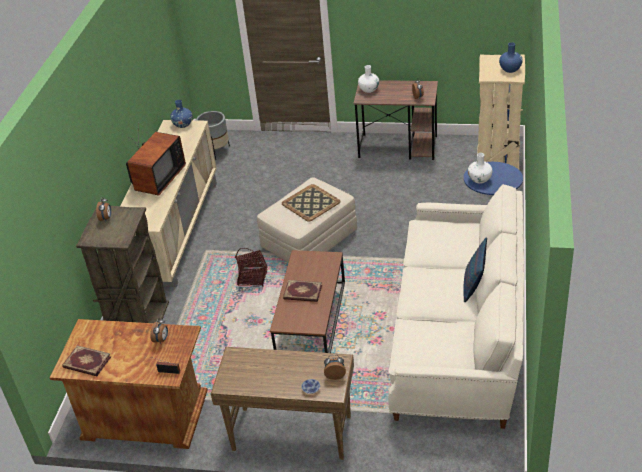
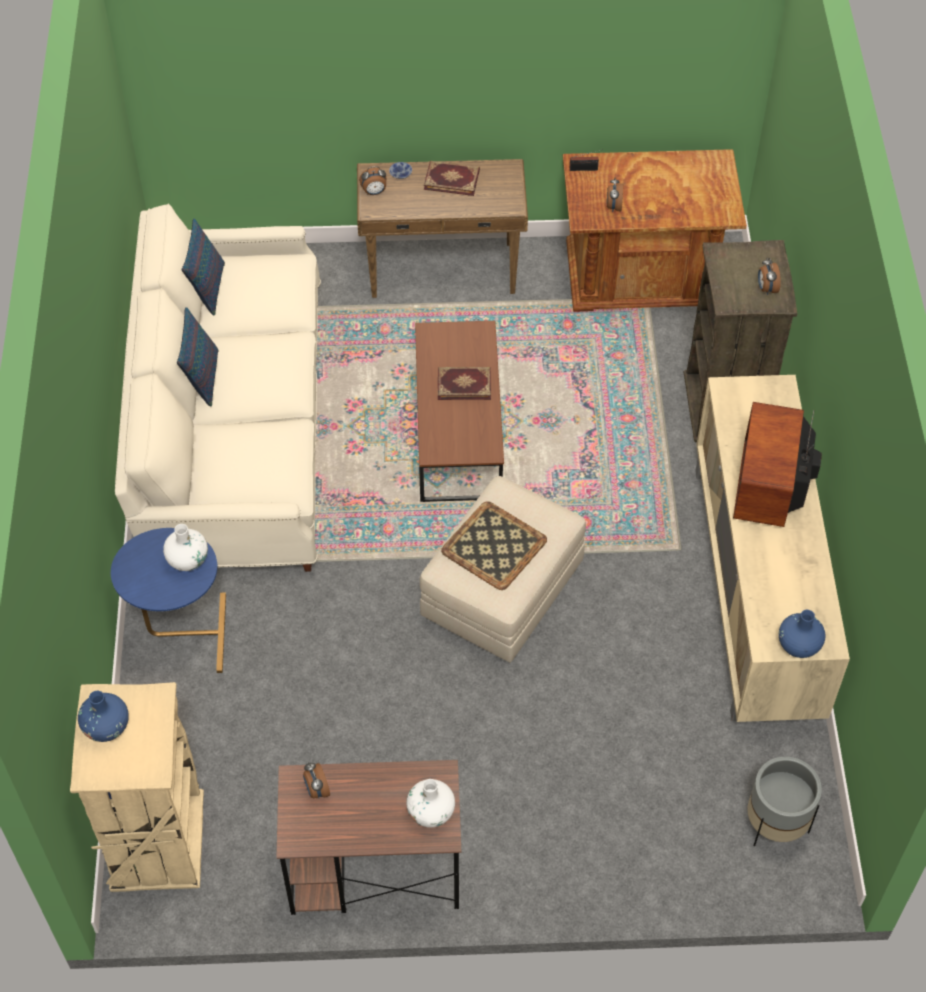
camera: 165 degrees right, 15 degrees up
(87, 363) = (695, 169): book -> book (452, 179)
(252, 278) = (576, 499): basket -> none
(471, 345) = (208, 289): none -> blue pillow

